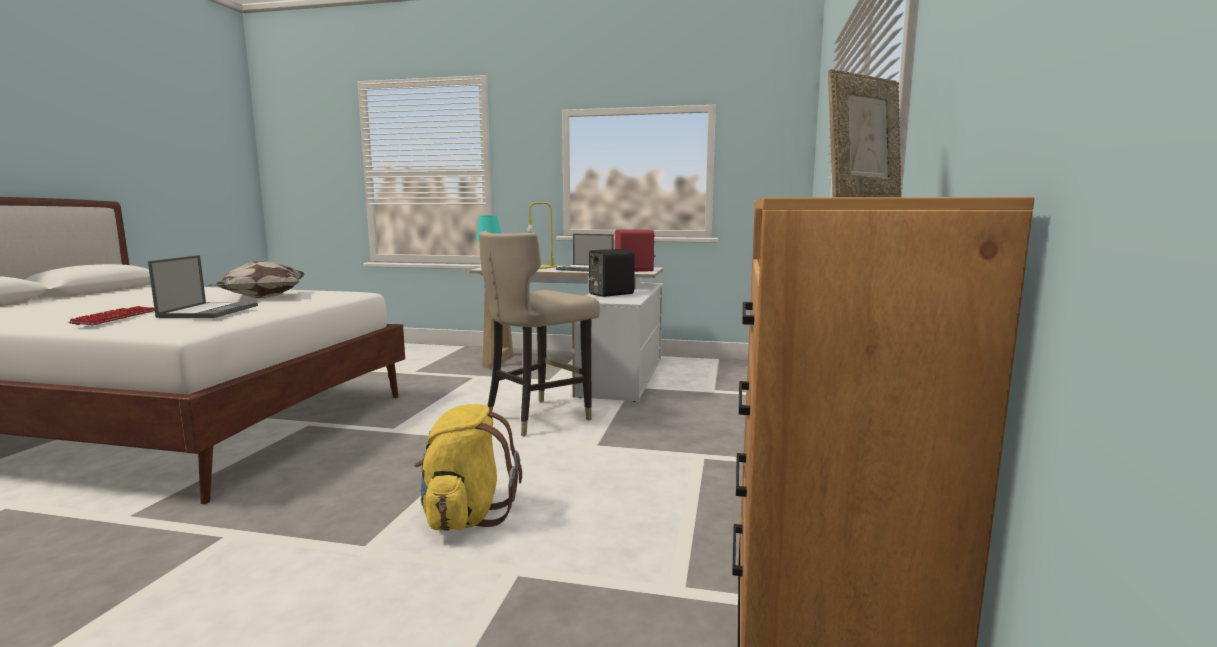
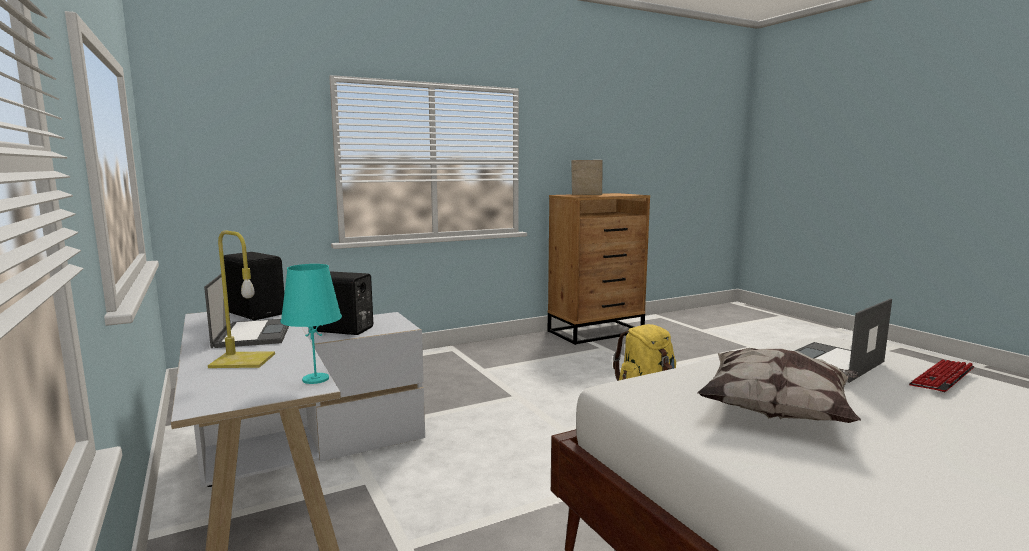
camera: 130 degrees left, 0 degrees up
(537, 417) = (495, 433): beige stool -> none
(635, 271) = (256, 313): red speaker -> black speaker

